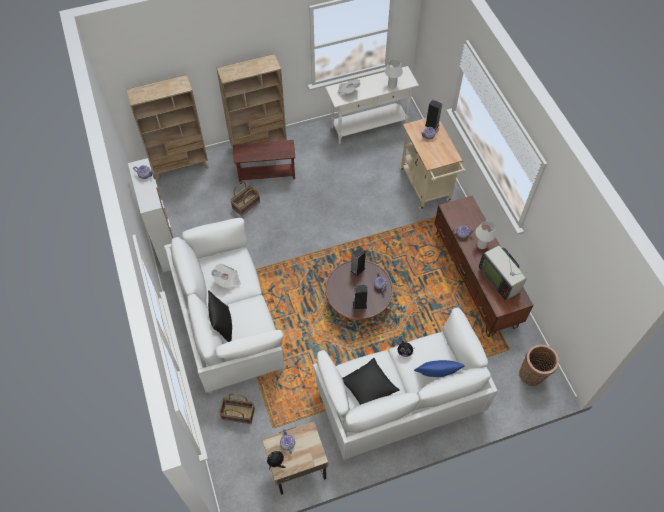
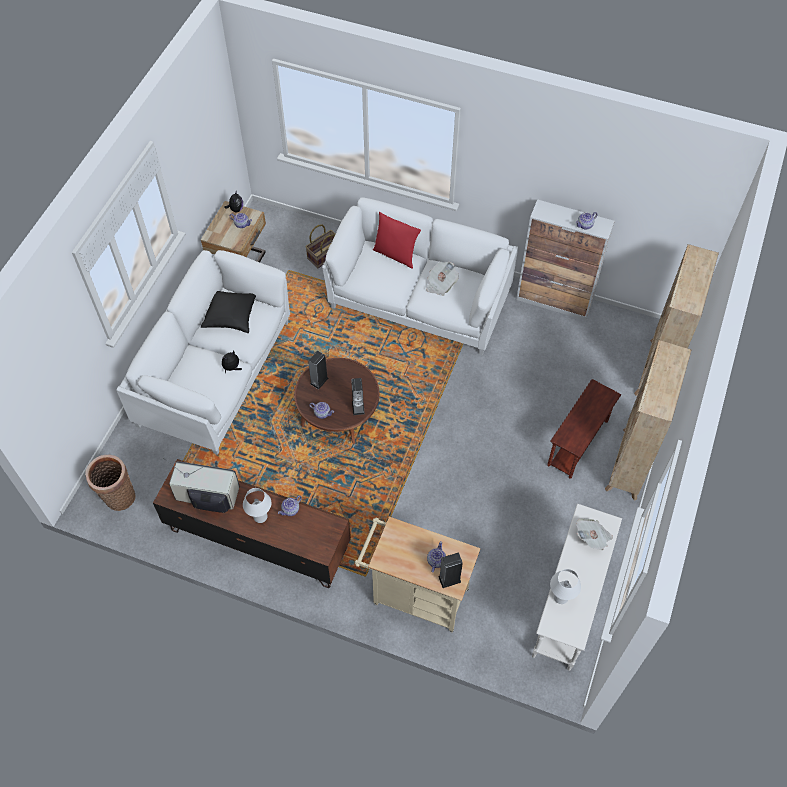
camera: 130 degrees right, 0 degrees up
(222, 325) = (396, 254): black pillow -> red pillow
(246, 205) = (548, 397): basket -> none
(436, 376) = (185, 372): blue pillow -> none

